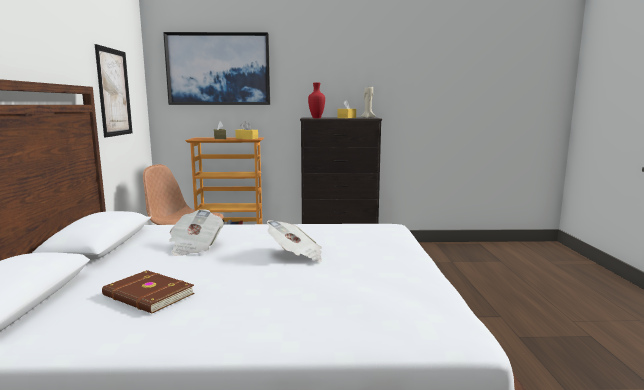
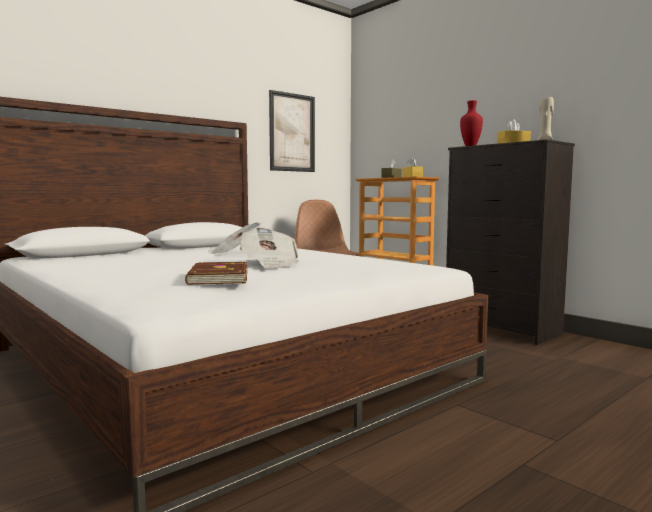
camera: 50 degrees right, 5 degrees down
(148, 295) = (127, 260): brown book -> brown book (217, 278)
(218, 69) = (405, 104): picture -> none

